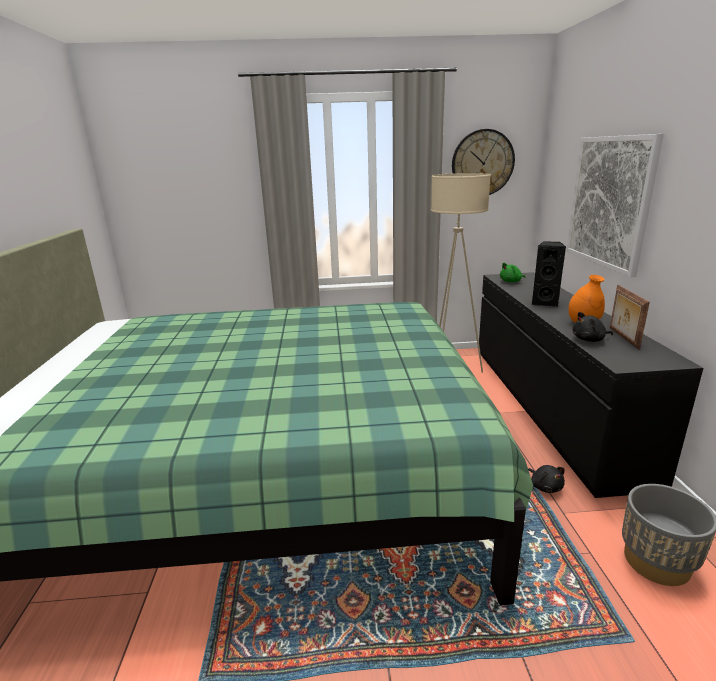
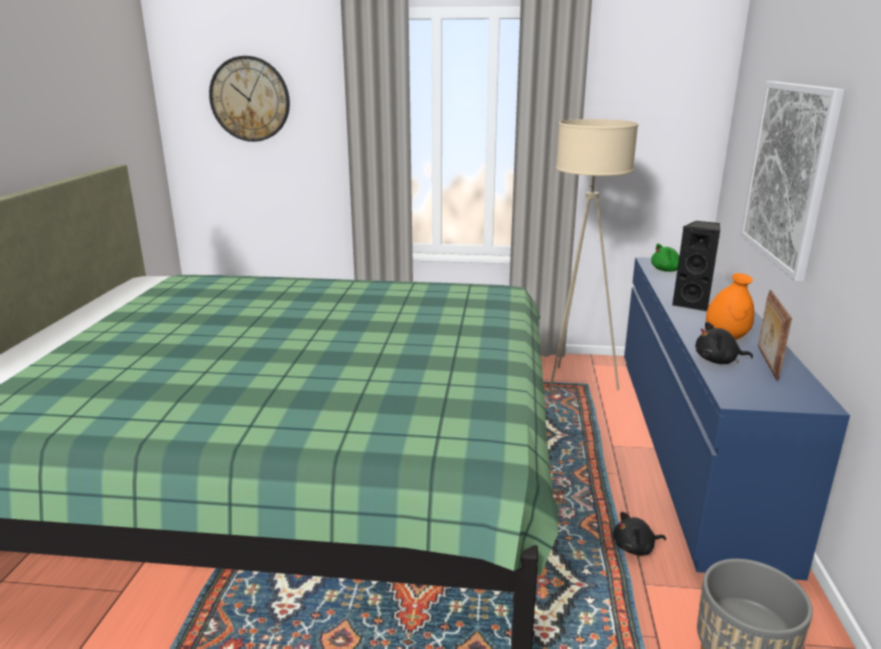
camera: 10 degrees right, 0 degrees up
(482, 163) = (644, 105): wall clock -> wall clock (250, 99)
(545, 486) = (635, 548): black plush toy -> black plush toy turned 90 degrees clockwise
(550, 405) = (692, 444): black dresser -> blue dresser

